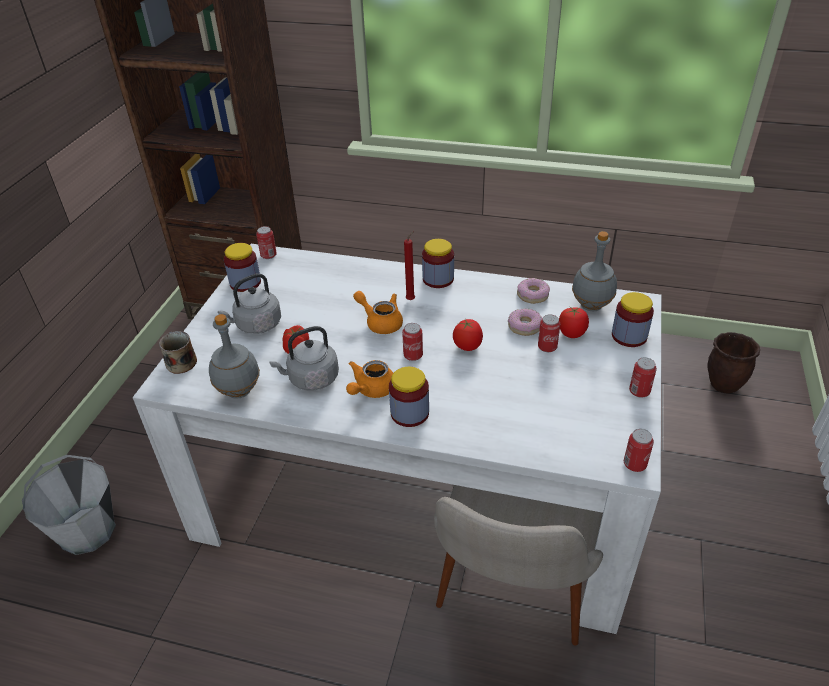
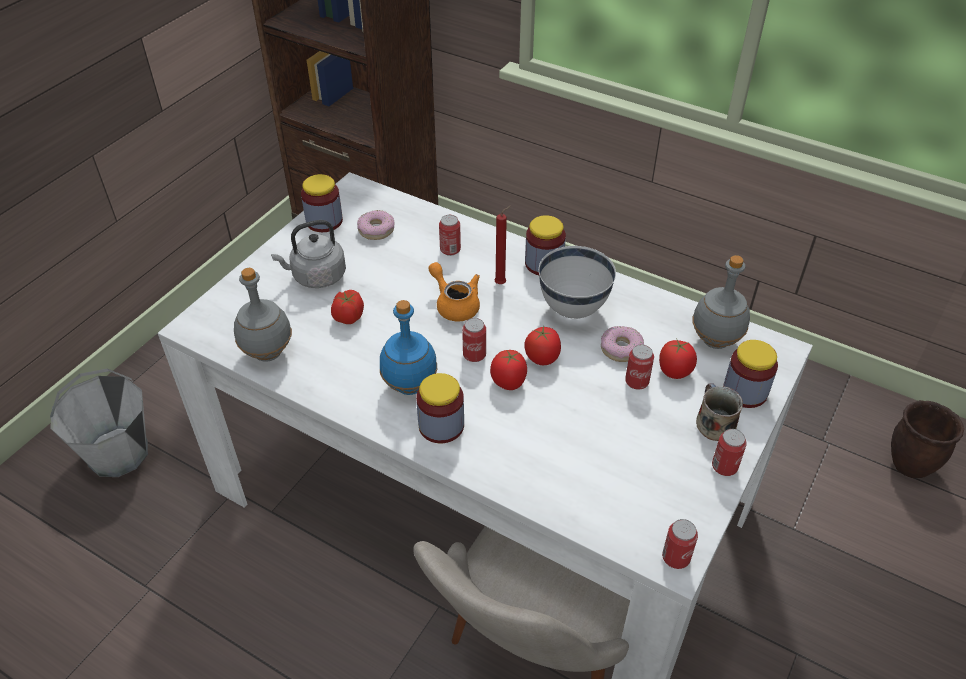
camera: 15 degrees right, 5 degrees up
(180, 362) = (220, 303): mug -> mug (714, 423)
(268, 255) = (363, 191): can -> can (450, 250)
(311, 379) = (349, 357): grey kettle -> none
(371, 390) = (410, 386): orange teapot -> blue bottle
(449, 369) = (508, 382): none -> tomato
(475, 306) = (572, 309): none -> white bowl
(532, 295) = (648, 310): donut -> donut (376, 230)

